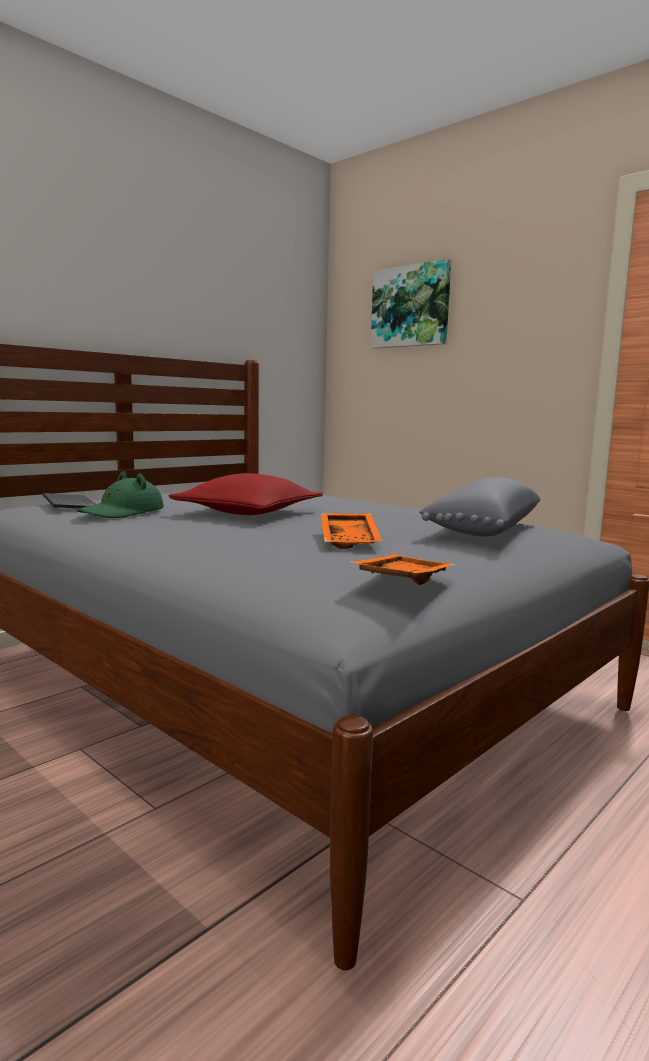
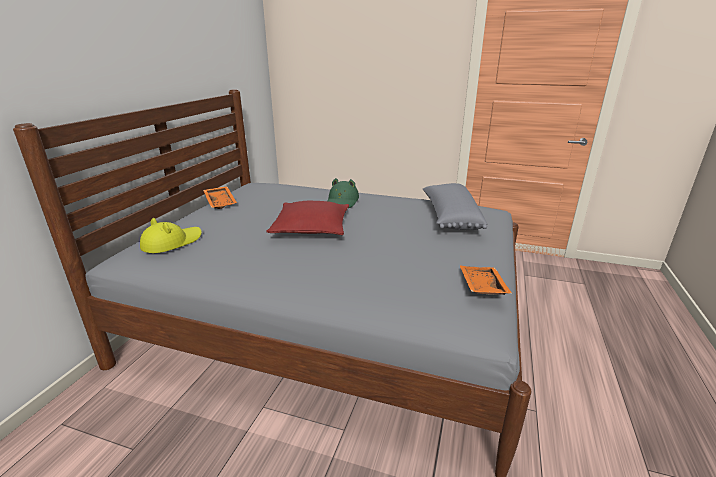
camera: 25 degrees left, 15 degrees up
(68, 504) = (172, 242): keyboard -> yellow hat
(122, 513) = (232, 247): green hat -> green hat (342, 201)
(351, 540) = (409, 249): orange tray -> orange tray (221, 202)
(411, 306) = (336, 43): picture -> none

